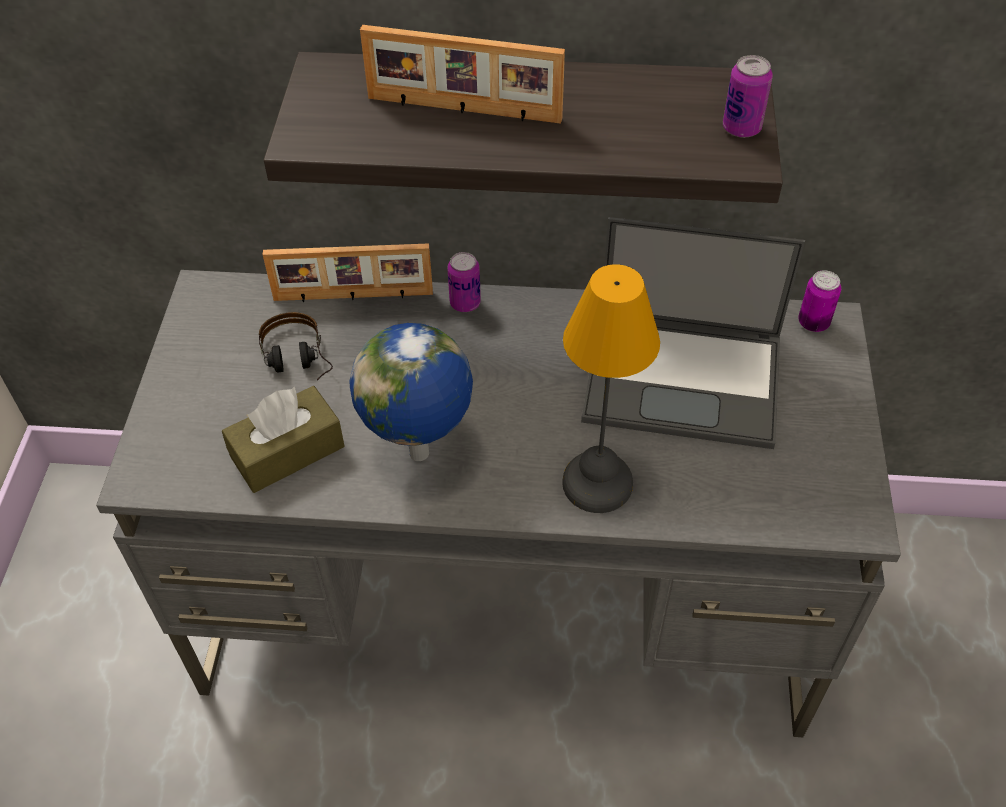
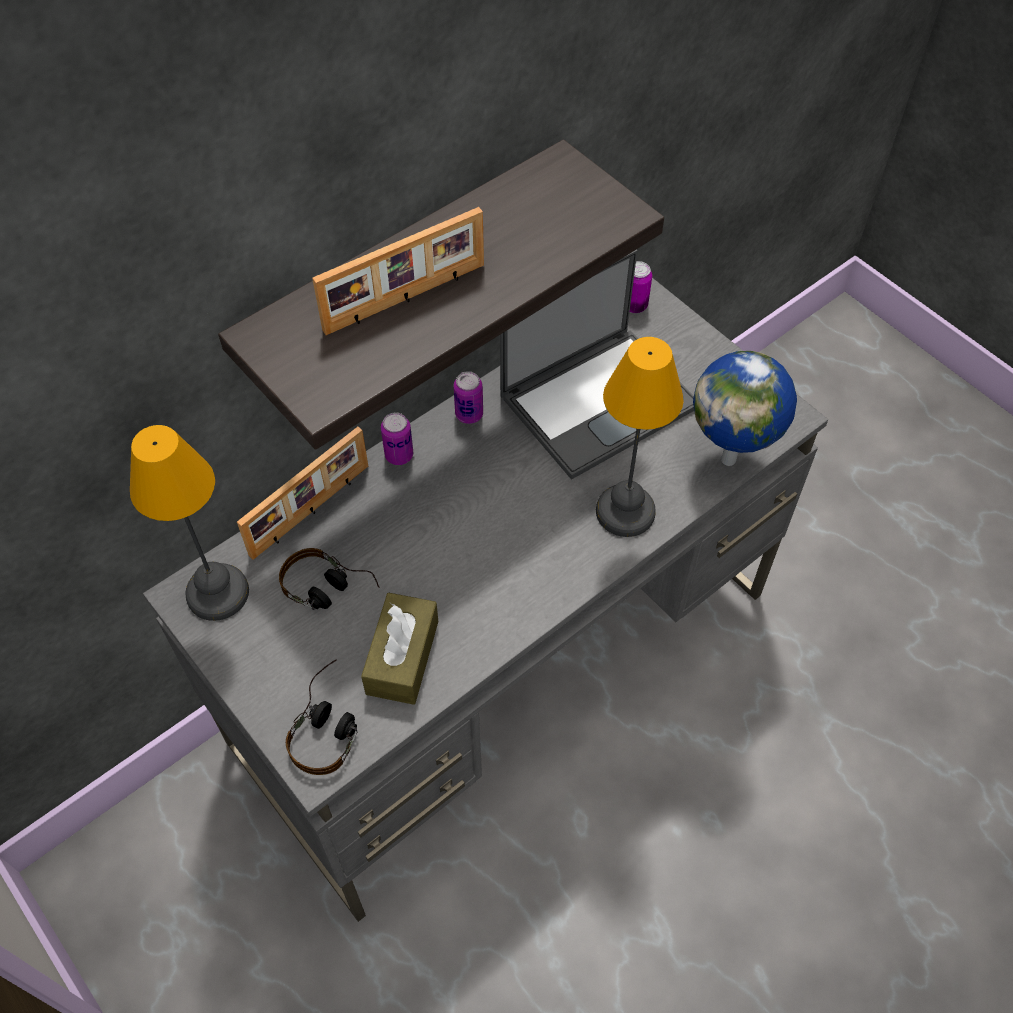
camera: 45 degrees left, 5 degrees up
(181, 457) = (329, 725): none -> headphones
(224, 304) = (216, 591): none -> table lamp
(421, 455) = (496, 584): globe -> globe (731, 459)
(741, 128) = (598, 194): can -> can (469, 414)

